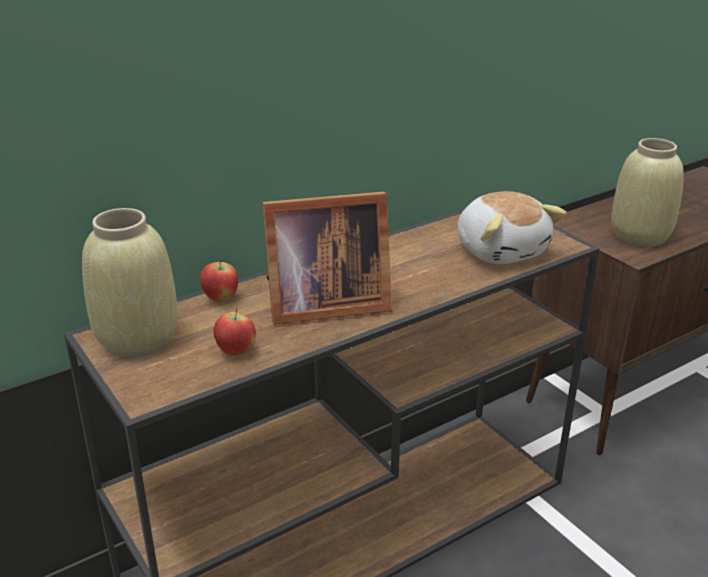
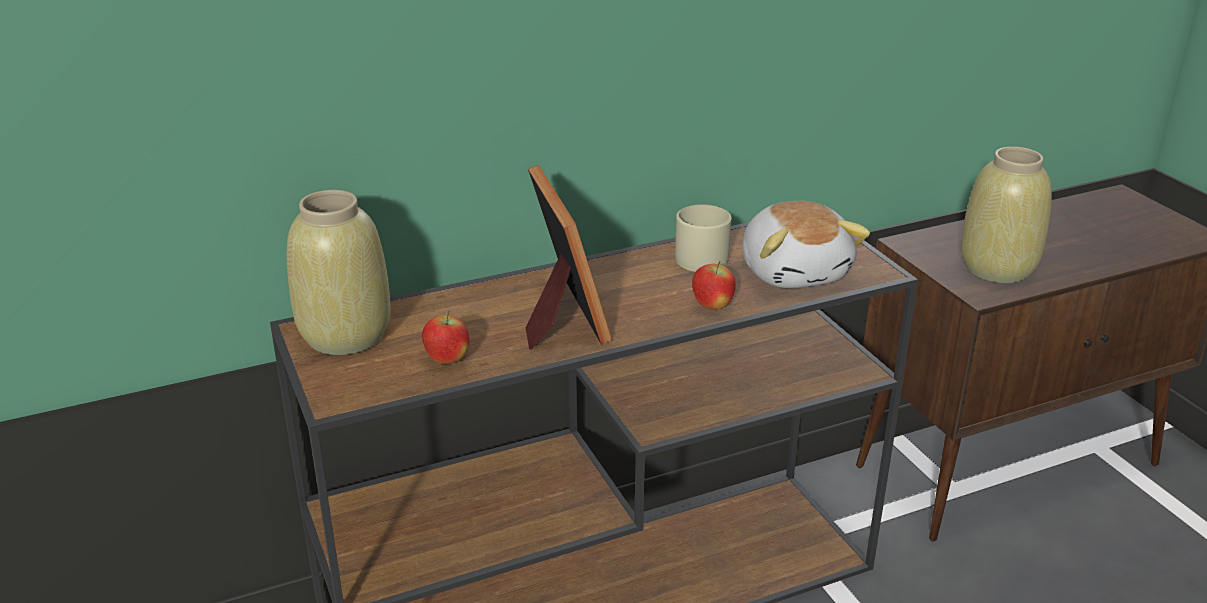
camera: 10 degrees right, 0 degrees up
(221, 299) = (448, 299): apple -> apple (712, 306)
(322, 304) = (560, 316): picture frame -> picture frame turned 105 degrees counterclockwise
(419, 244) = (698, 256): none -> beige mug

